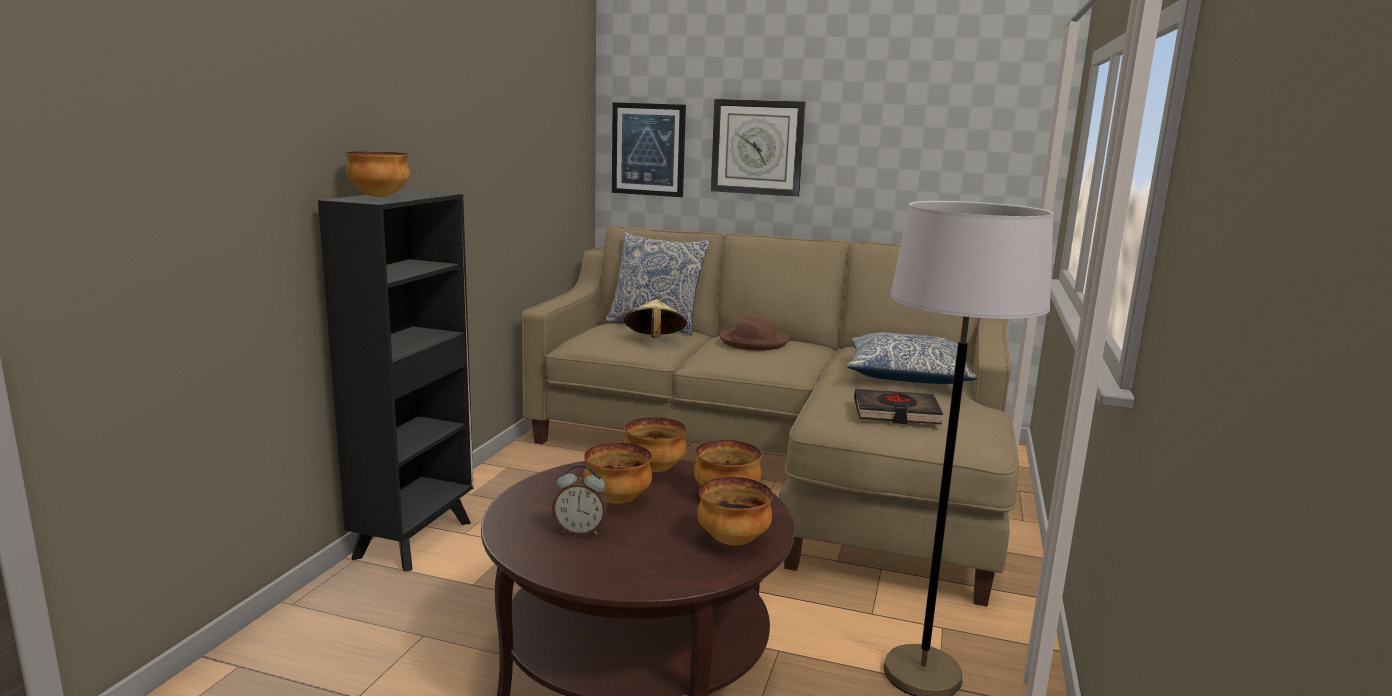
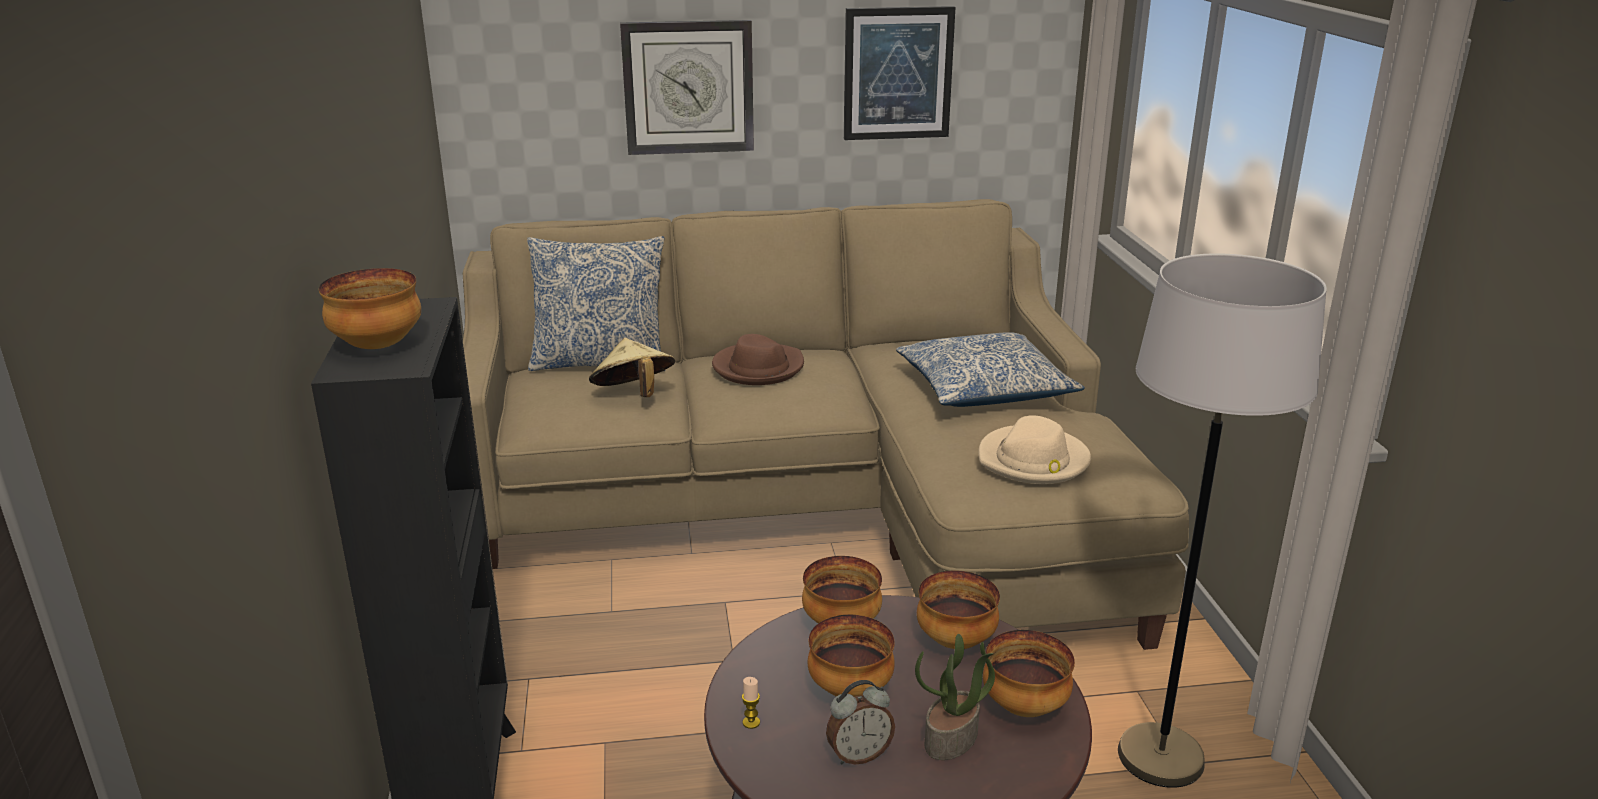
camera: 25 degrees left, 10 degrees up
(531, 498) = (751, 722): none -> candle
(648, 149) = (523, 102): picture -> picture (897, 73)
(655, 542) = (951, 739): none -> potted plant
(896, 413) = (1033, 460): black book -> beige hat

